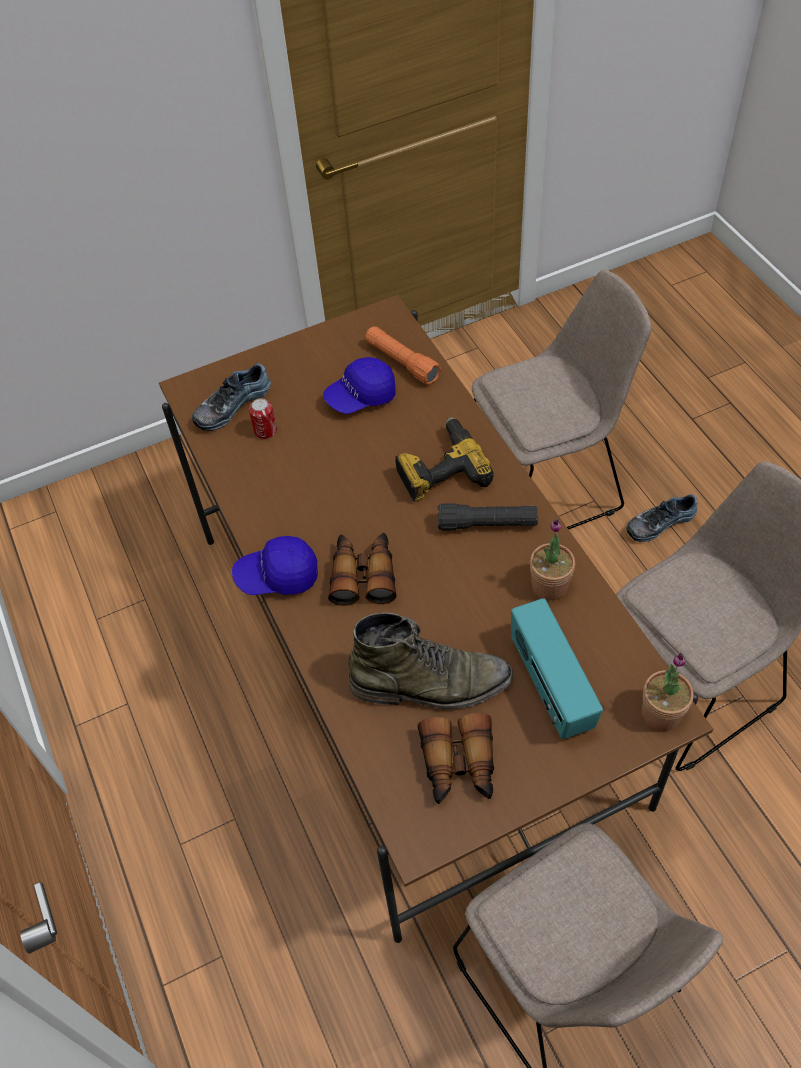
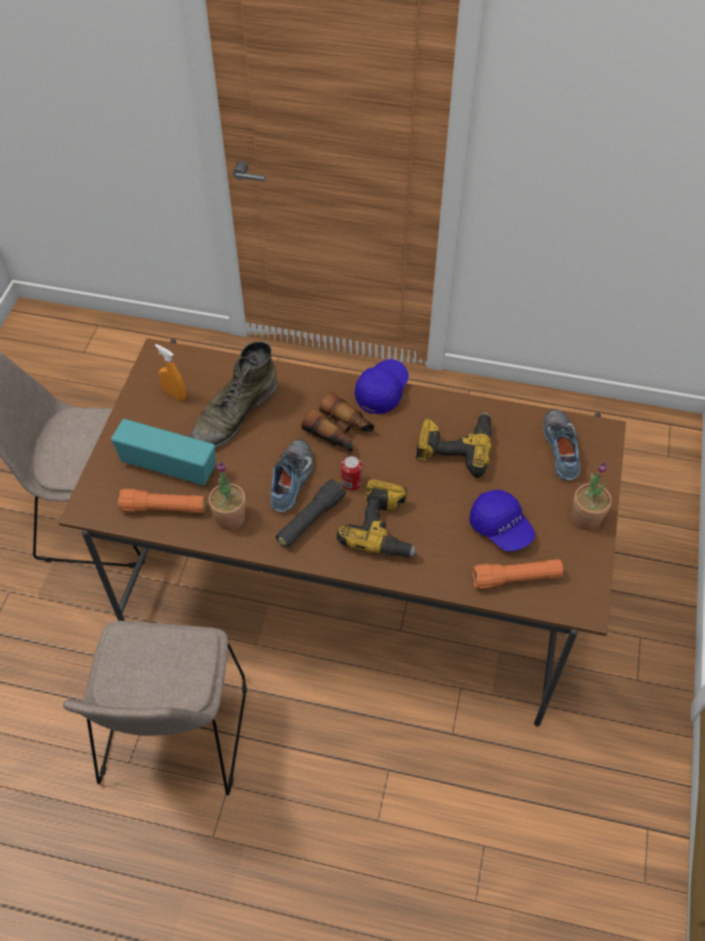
camera: 125 degrees right, 0 degrees up
(265, 430) = (517, 453): can -> can (351, 482)
(299, 477) = (454, 446): none -> power drill
(361, 397) = (501, 528): blue cap -> blue cap turned 135 degrees clockwise
(459, 767) = (174, 395): binoculars -> orange spray bottle
(546, 482) = (428, 798): beige chair -> none
(598, 648) = (164, 508): none -> orange flashlight
(659, 522) = (311, 852): shoe -> shoe (293, 480)
(661, 713) = (94, 505): potted plant -> potted plant (586, 518)

